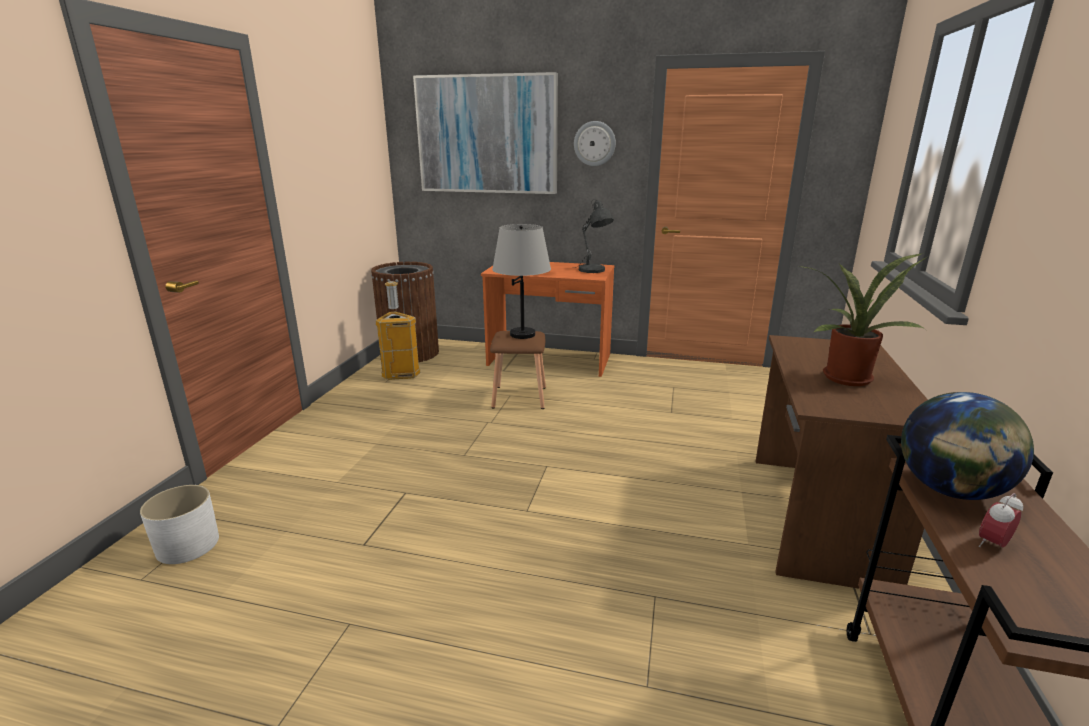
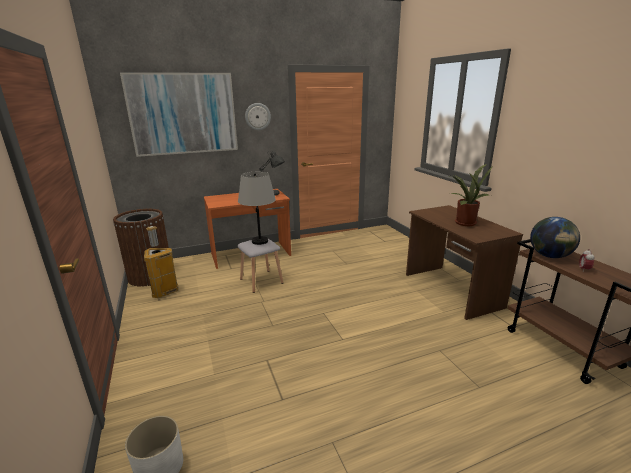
camera: 35 degrees left, 0 degrees up
(518, 397) = (261, 281): brown stool -> grey stool

